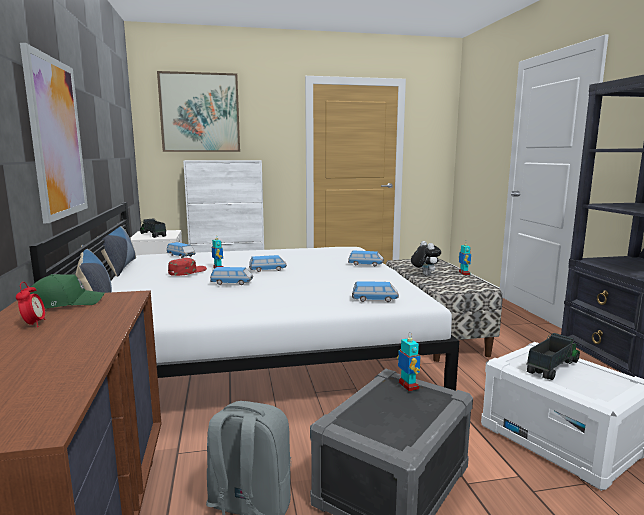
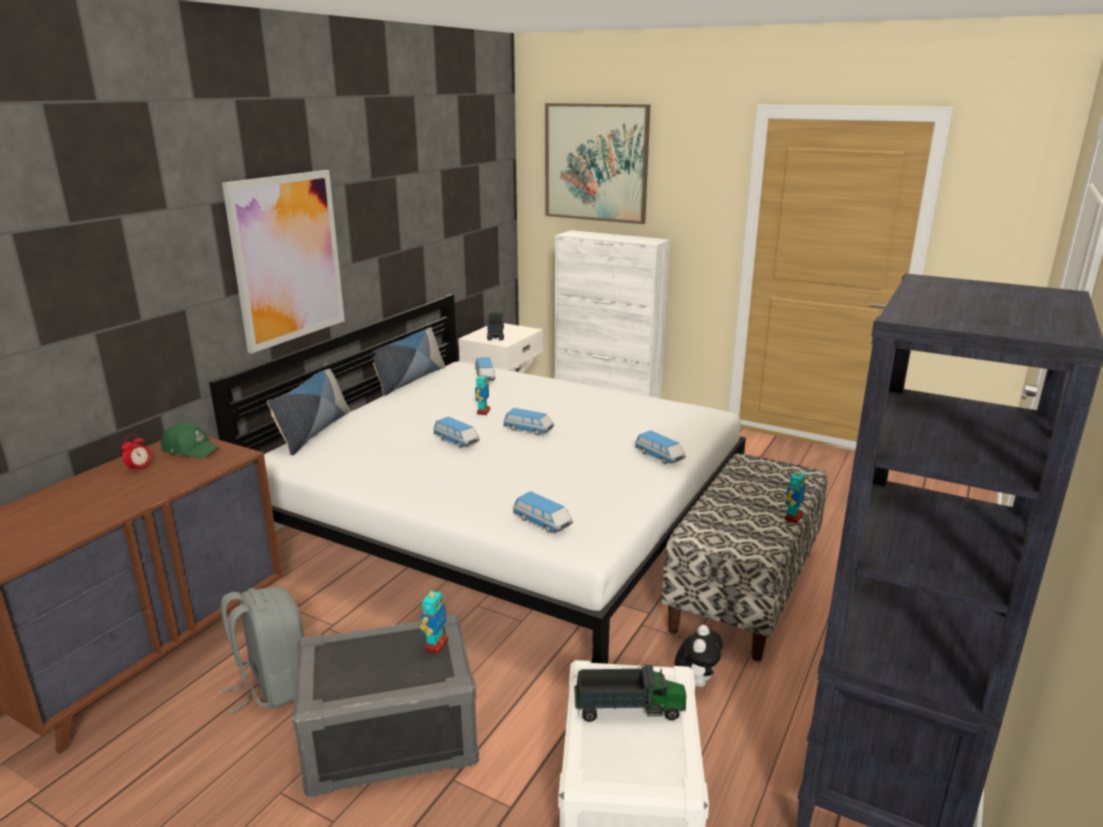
camera: 40 degrees right, 10 degrees up
(187, 271) = (447, 408): red cap -> none
(424, 275) = (727, 499): plush toy -> plush toy (696, 681)

